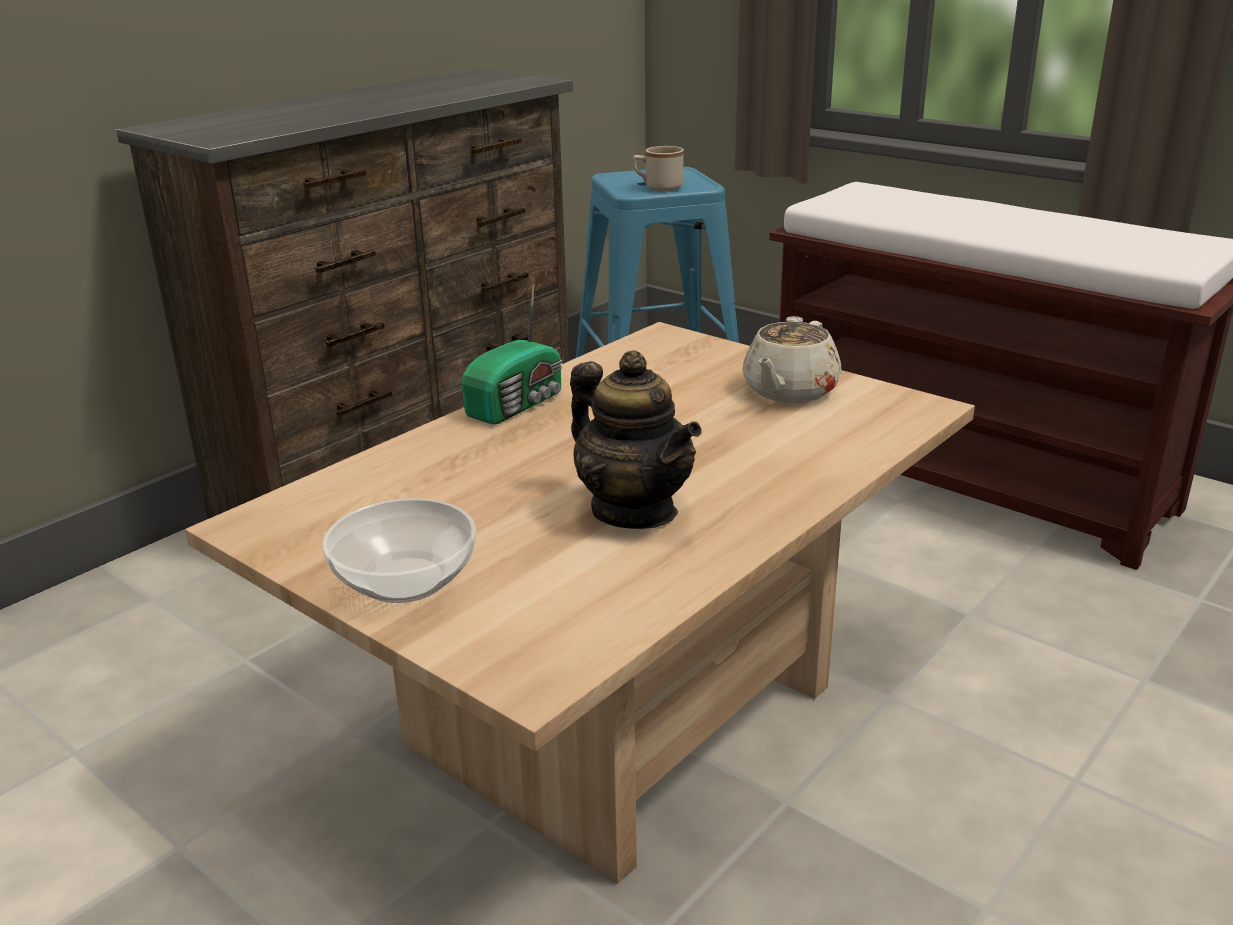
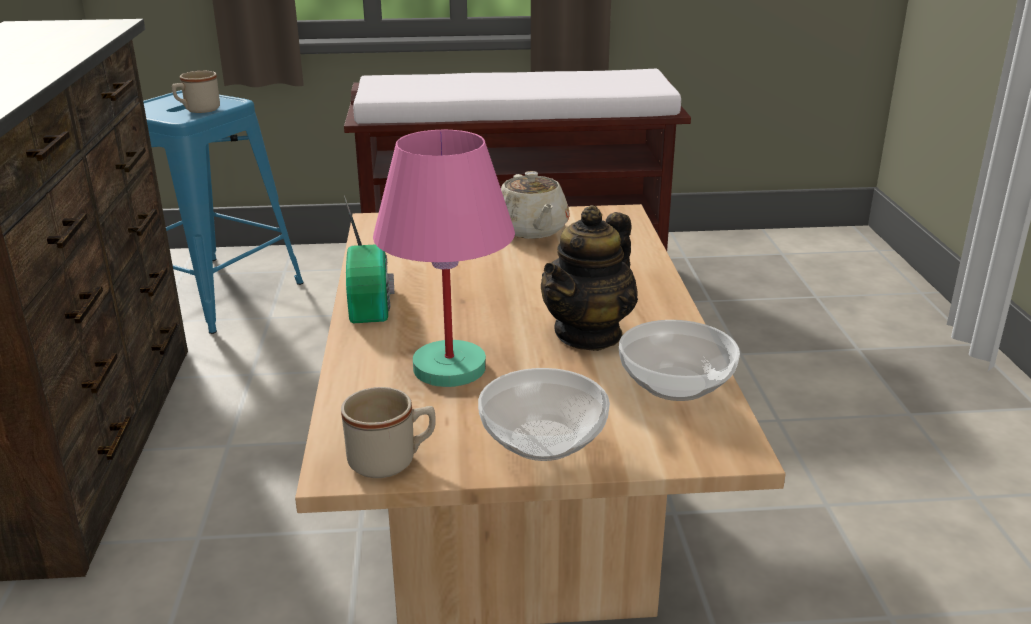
camera: 45 degrees left, 0 degrees up
(281, 536) = (392, 461): none -> beige mug
(461, 486) = (450, 369): none -> pink table lamp
(612, 593) = (674, 383): none -> bowl
(634, 510) = (589, 334): teapot -> teapot turned 120 degrees clockwise

